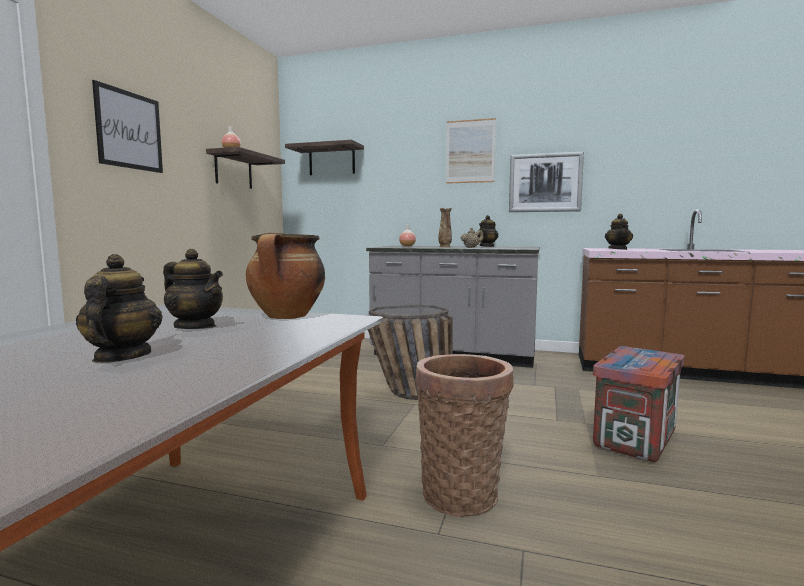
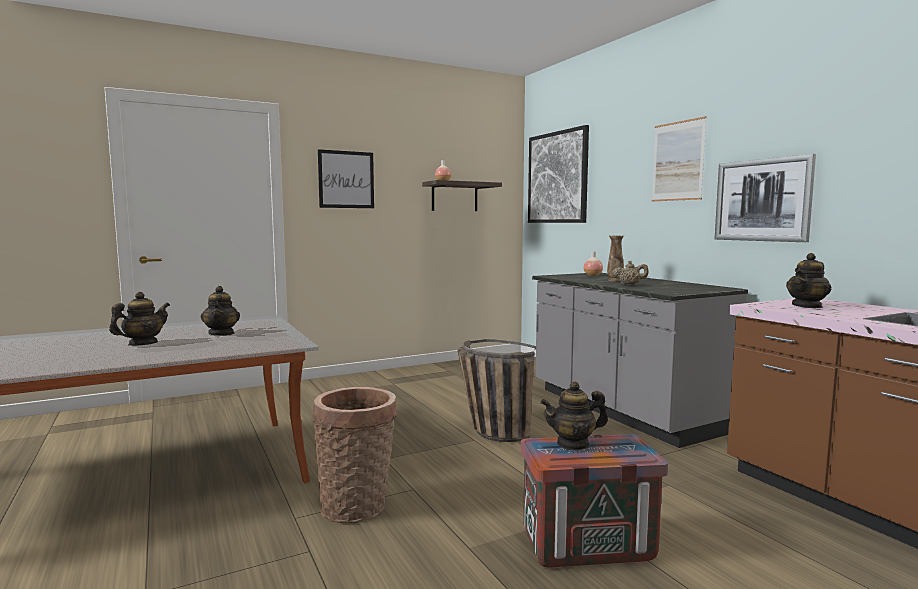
camera: 45 degrees right, 0 degrees up
(287, 317) = (277, 336): cooking pot -> none
(332, 160) = (557, 177): shelf -> picture
(487, 246) = (674, 283): teapot -> teapot (573, 444)

